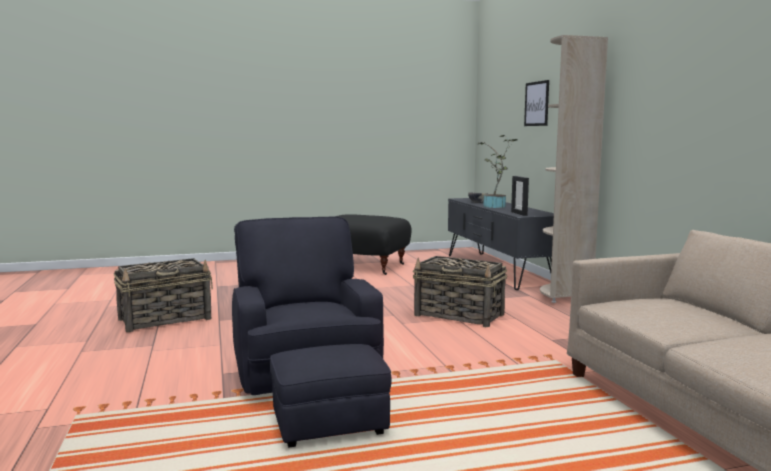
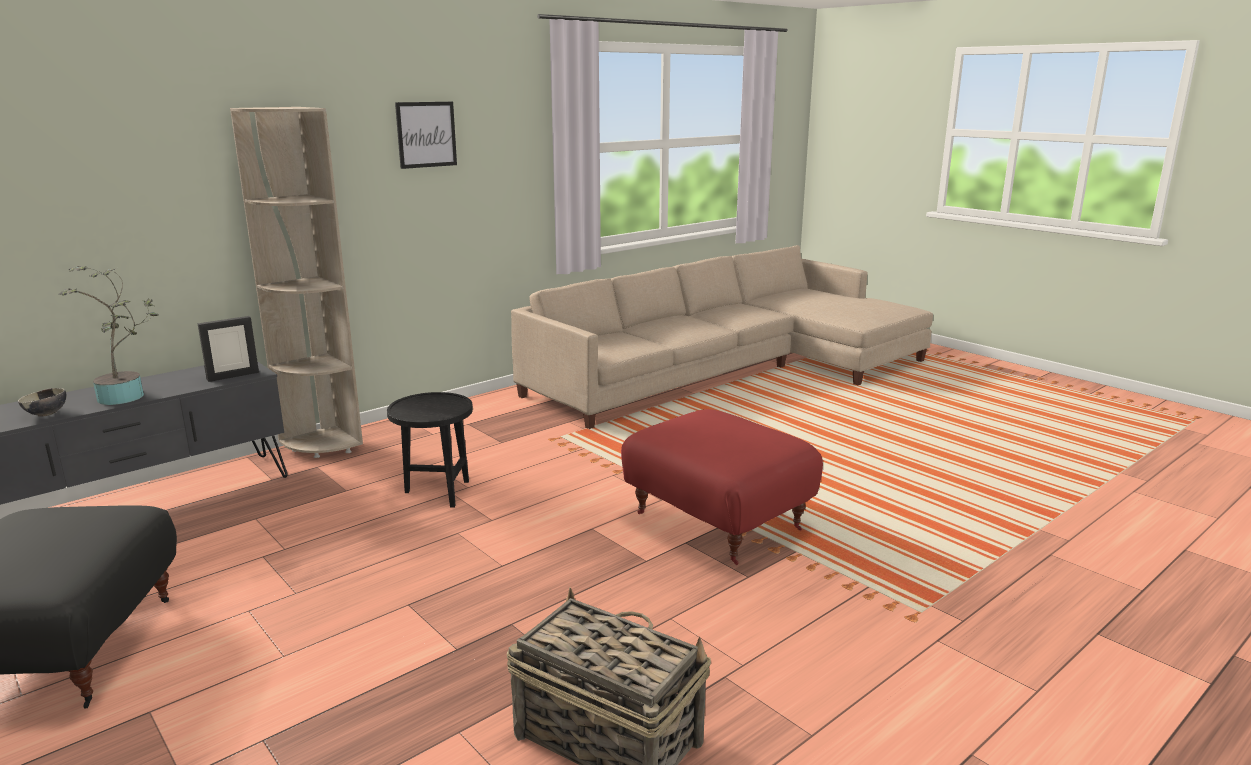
camera: 115 degrees left, 10 degrees up
(310, 382) = (715, 523): black armchair -> red ottoman
(460, 315) = (437, 493): basket -> black side table
(536, 103) = (94, 199): picture -> picture (426, 134)

